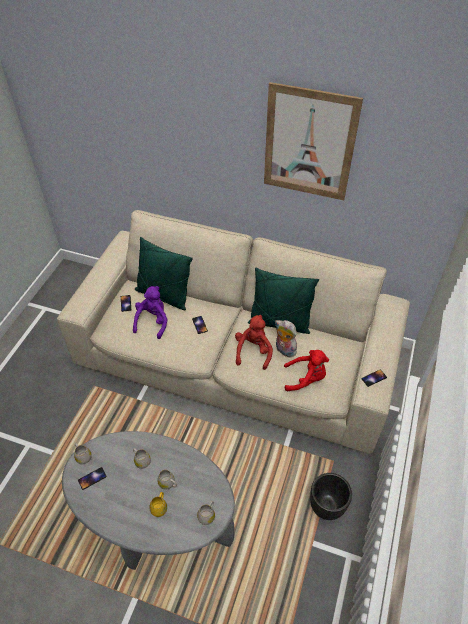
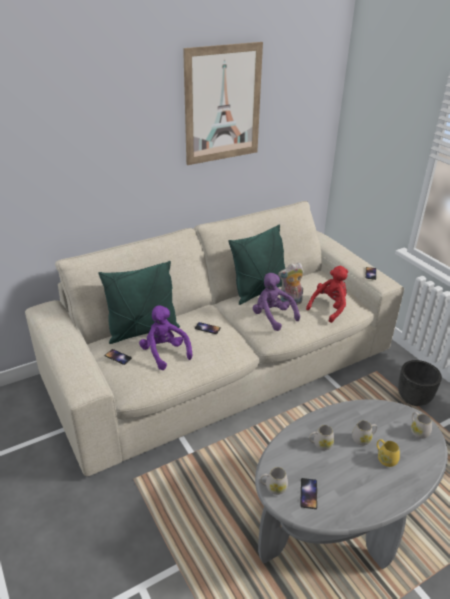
camera: 50 degrees left, 15 degrees down
(253, 351) = (272, 317): red plush toy -> purple plush toy

